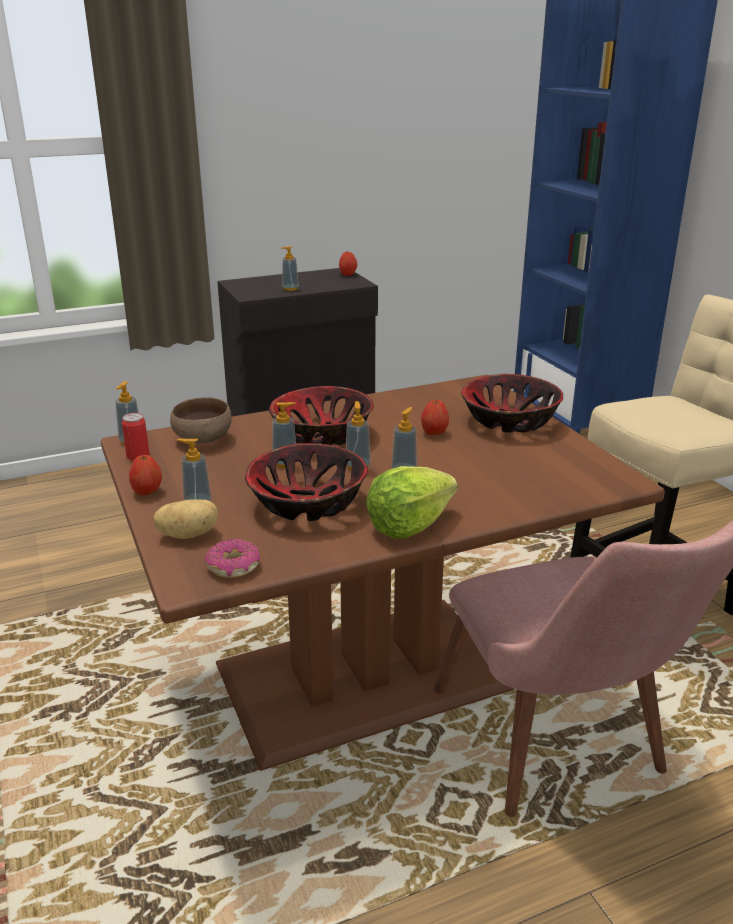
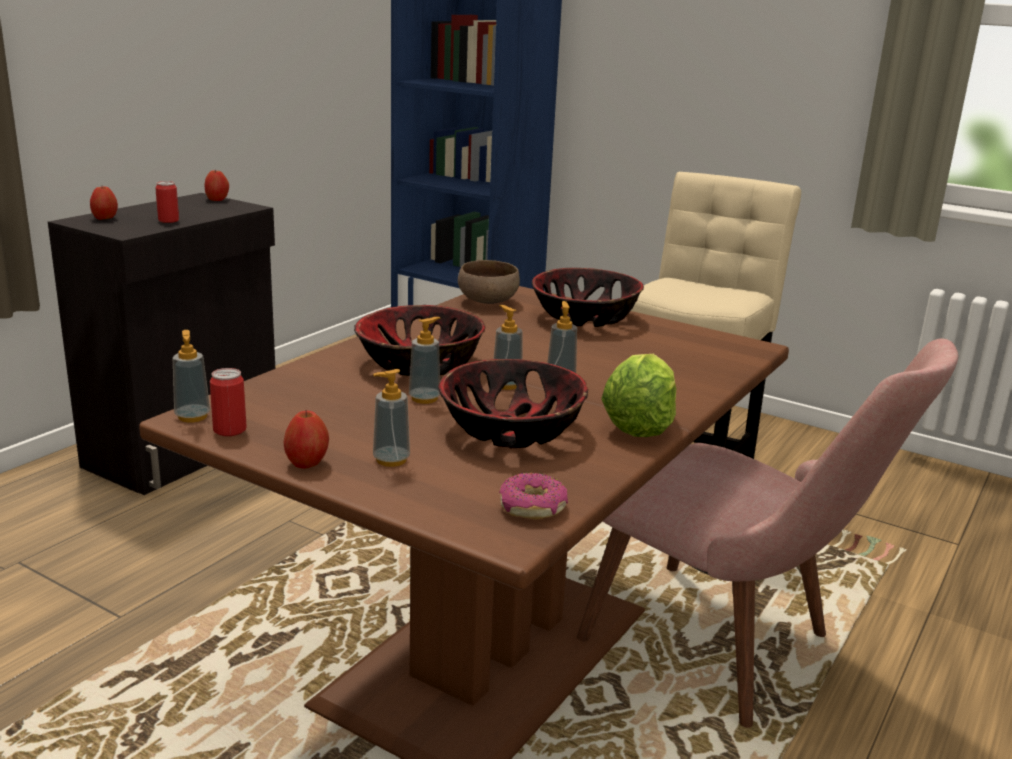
camera: 35 degrees left, 5 degrees down
(188, 534) = (431, 491): potato -> none
(203, 440) = (287, 396): brown bowl -> brown bowl (488, 302)
(290, 289) = (168, 220): soap dispenser -> can
(434, 433) = (532, 340): apple -> apple (105, 218)

